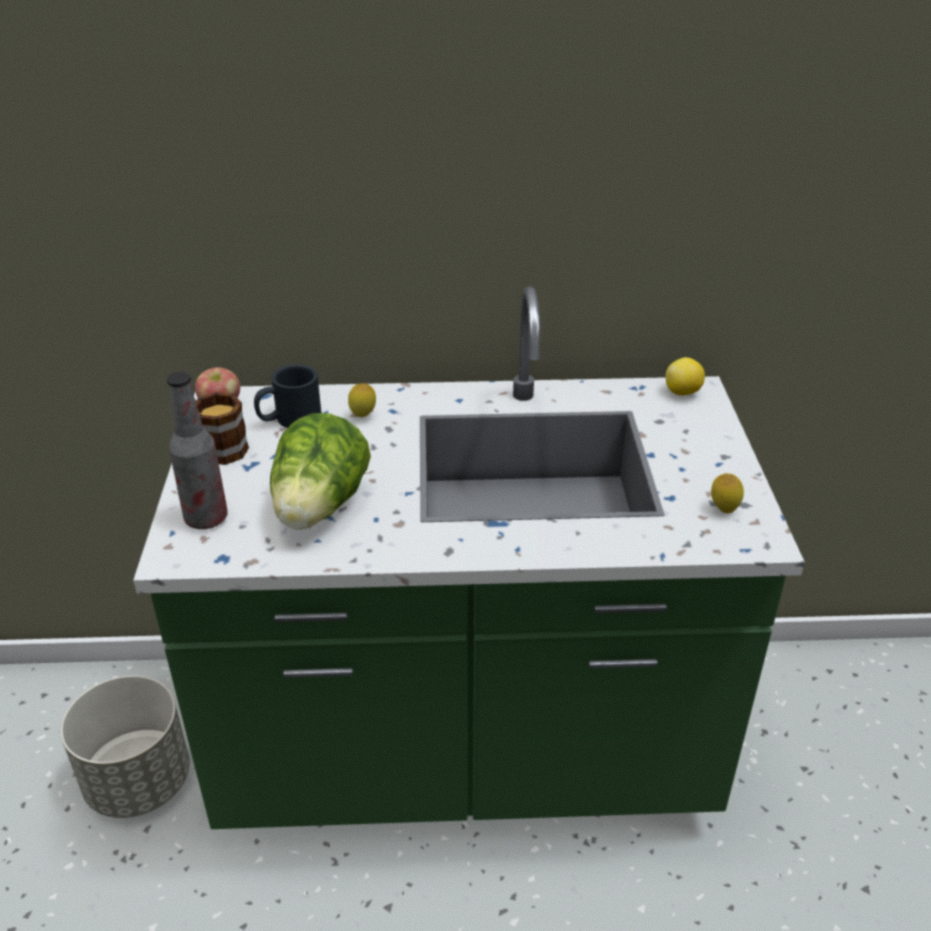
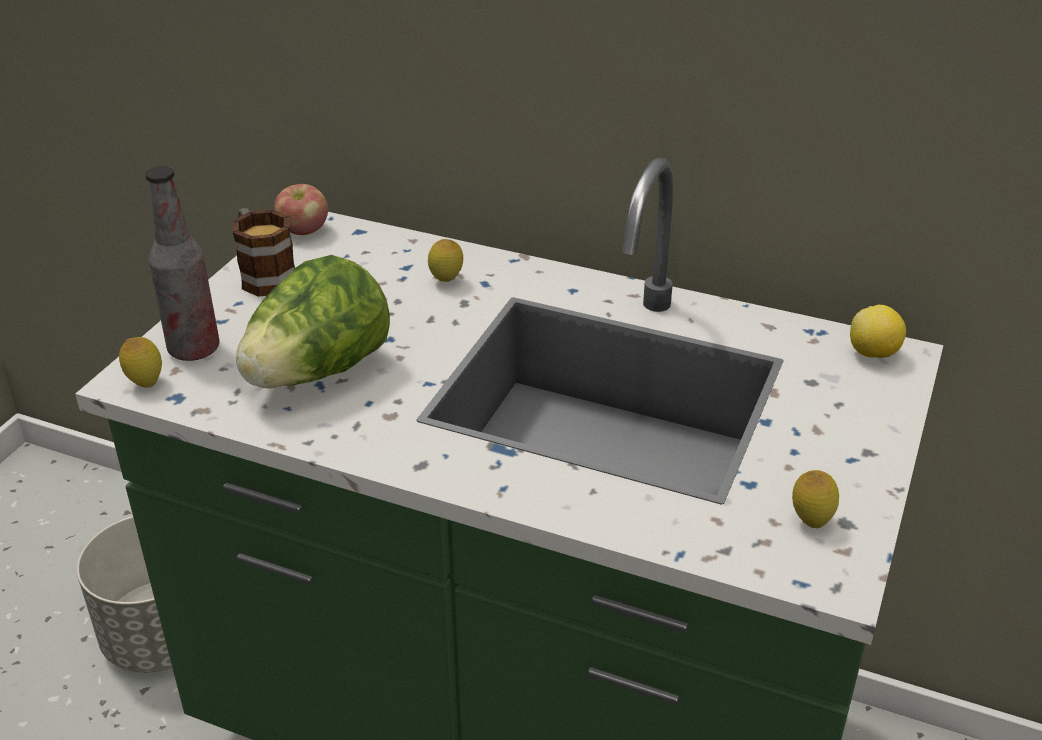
camera: 25 degrees right, 0 degrees up
(188, 555) = (145, 383): none -> lemon
(289, 419) = (363, 264): black mug -> none

